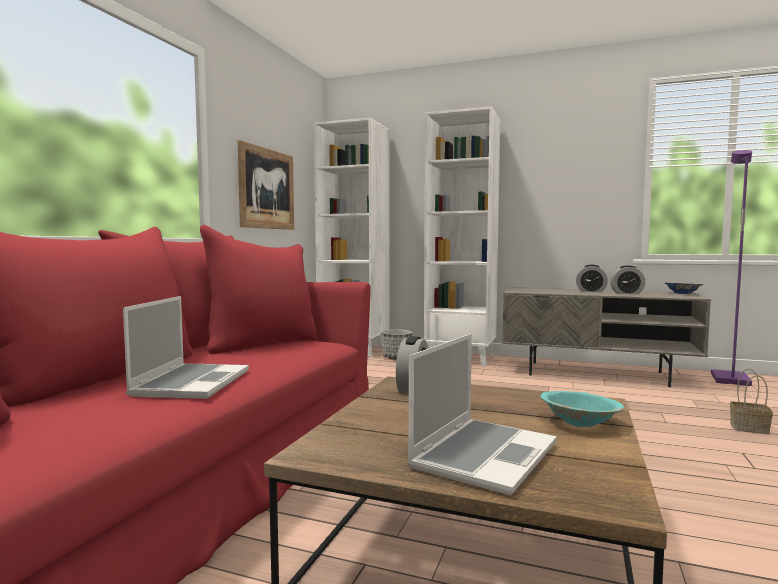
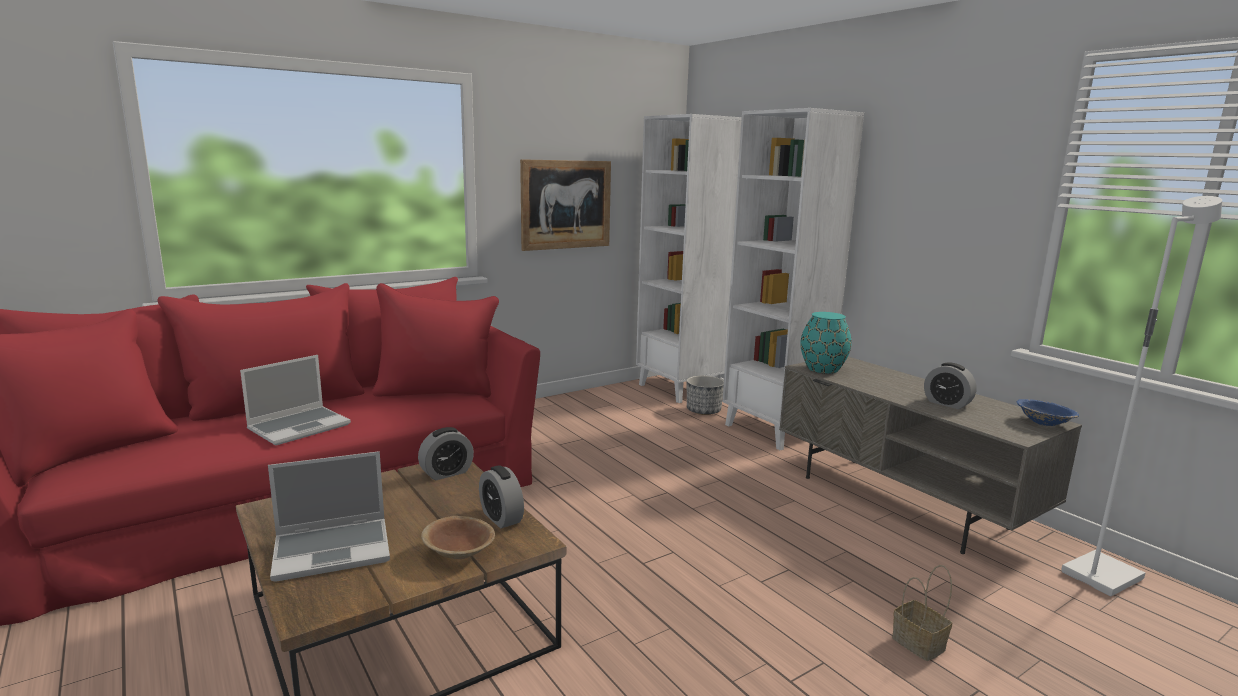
camera: 35 degrees right, 10 degrees up
(526, 291) = (823, 368): none -> turquoise vase
(580, 423) = (459, 552): turquoise bowl -> brown bowl
(591, 291) = (912, 387): alarm clock -> alarm clock (501, 518)
(728, 379) = (1100, 575): purple floor lamp -> white floor lamp

